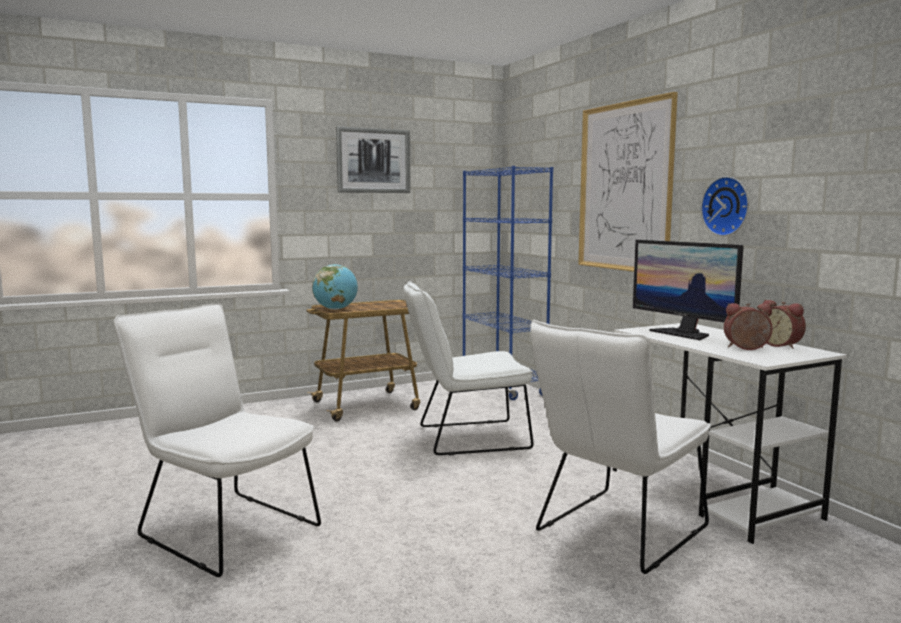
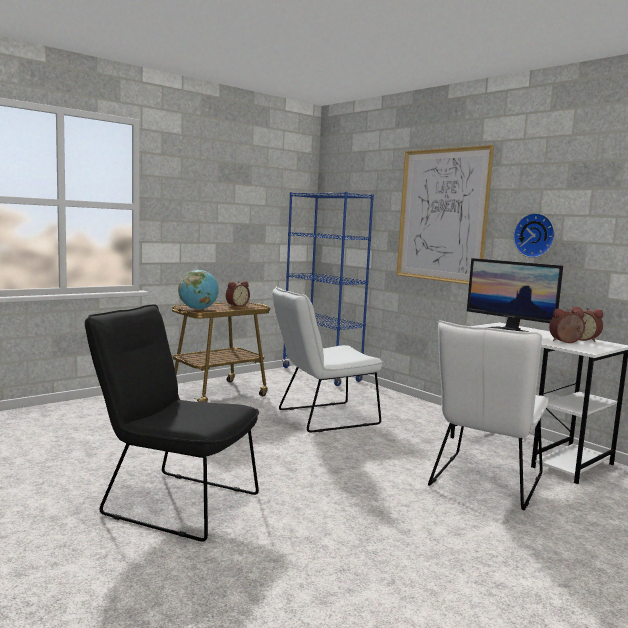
camera: 15 degrees left, 0 degrees up
(222, 528) = (172, 502): white chair -> black chair
(373, 161) = (220, 179): picture -> none
(386, 305) = (236, 306): none -> alarm clock

